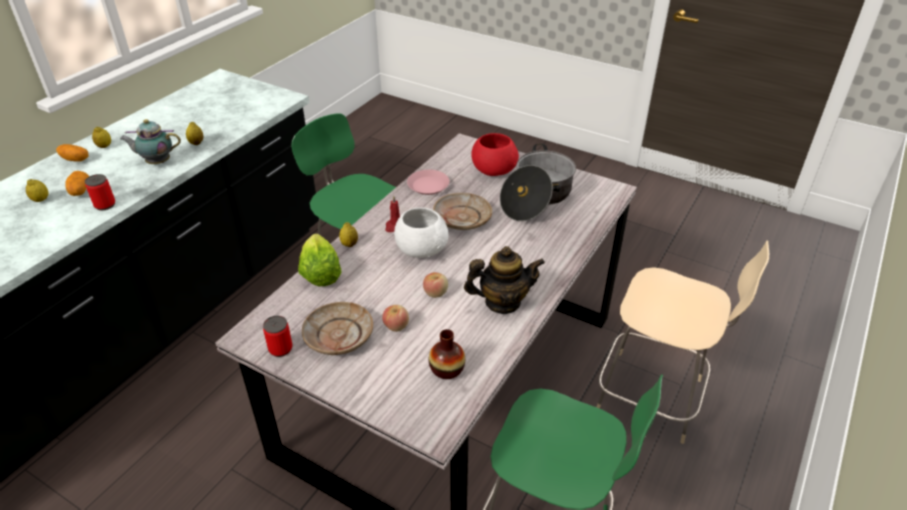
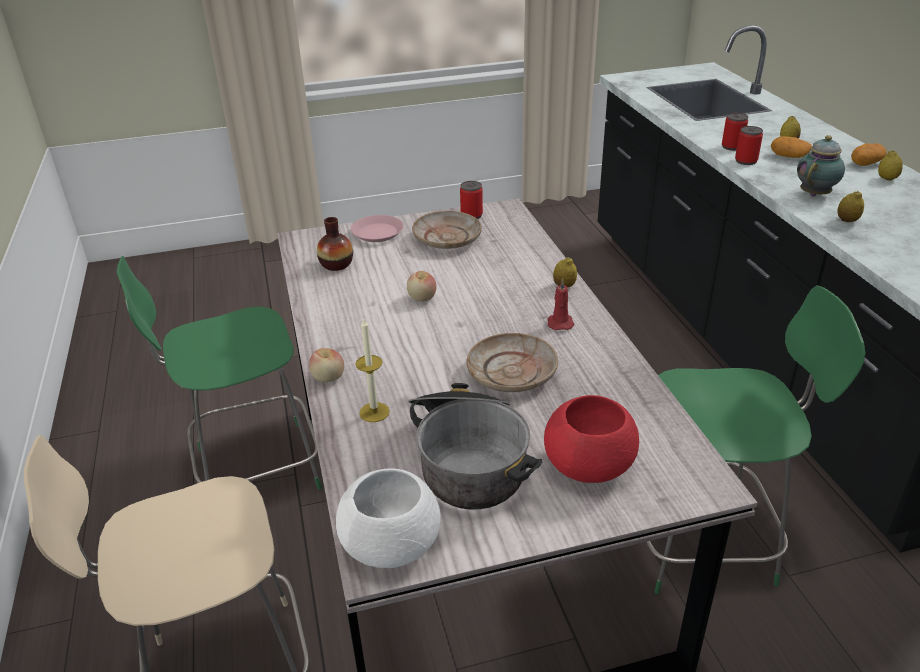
camera: 135 degrees right, 5 degrees down
(70, 221) = (732, 147): none -> can
(320, 273) = (540, 257): lettuce -> none
(396, 326) = (416, 264): apple -> apple (328, 378)
(421, 248) = (497, 320): white bowl -> white bowl (393, 545)
(428, 185) = (618, 385): pink plate -> pink plate (377, 233)
(502, 302) = (351, 325): teapot -> none
(552, 241) = (374, 412): none -> candle

